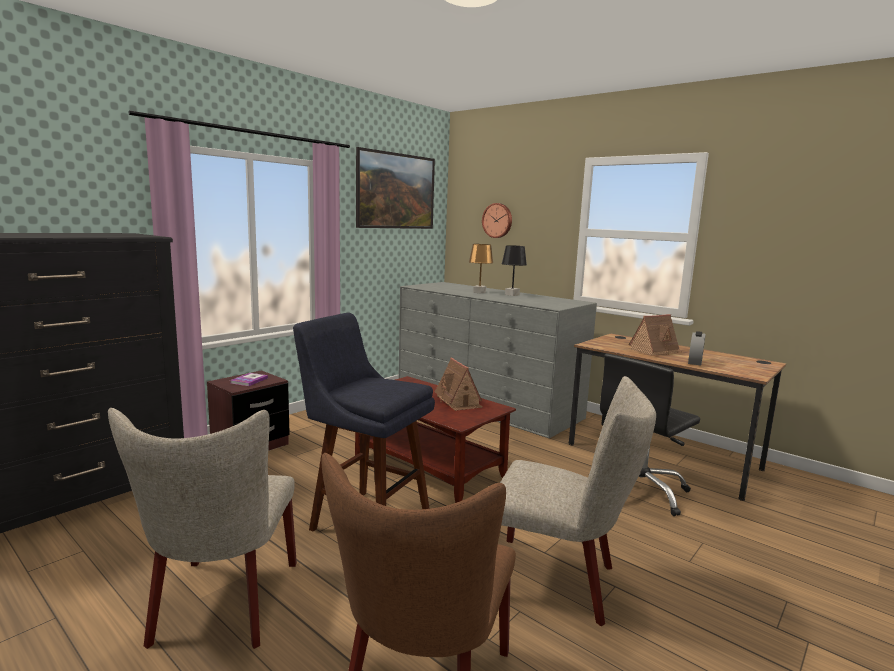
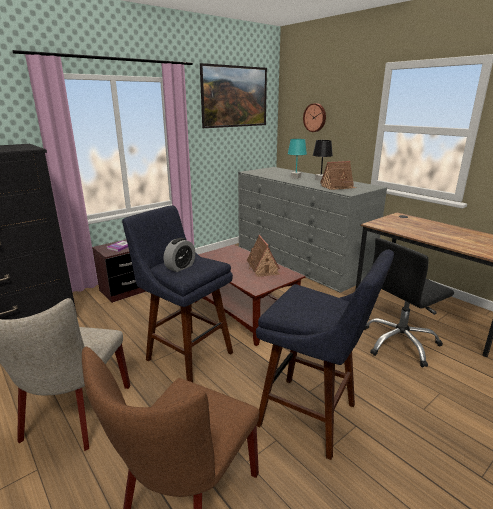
camera: 10 degrees right, 10 degrees up
(479, 292) = (295, 177): brown table lamp -> turquoise table lamp
(559, 581) = (313, 417): beige chair -> blue stool
(655, 350) = (427, 231): toy house -> toy house (338, 187)
(695, 362) = (458, 243): alarm clock -> alarm clock (180, 267)

